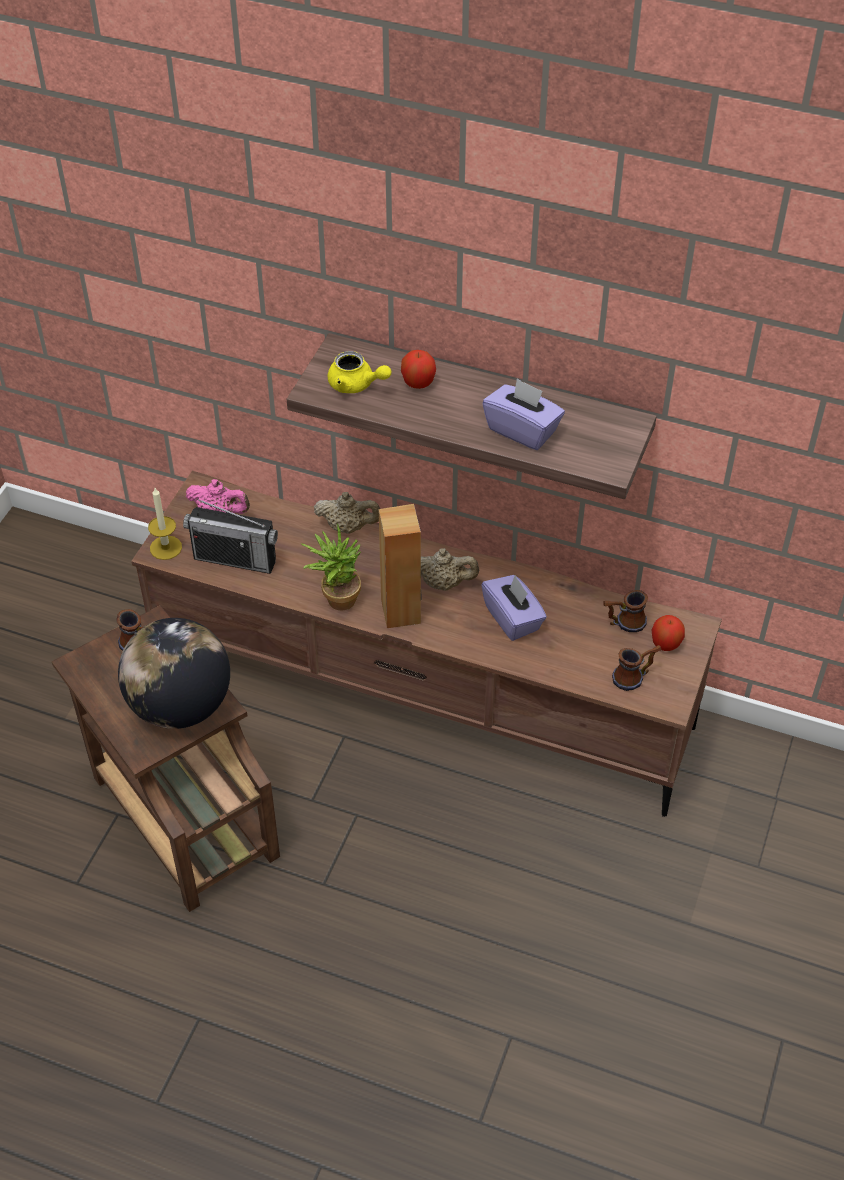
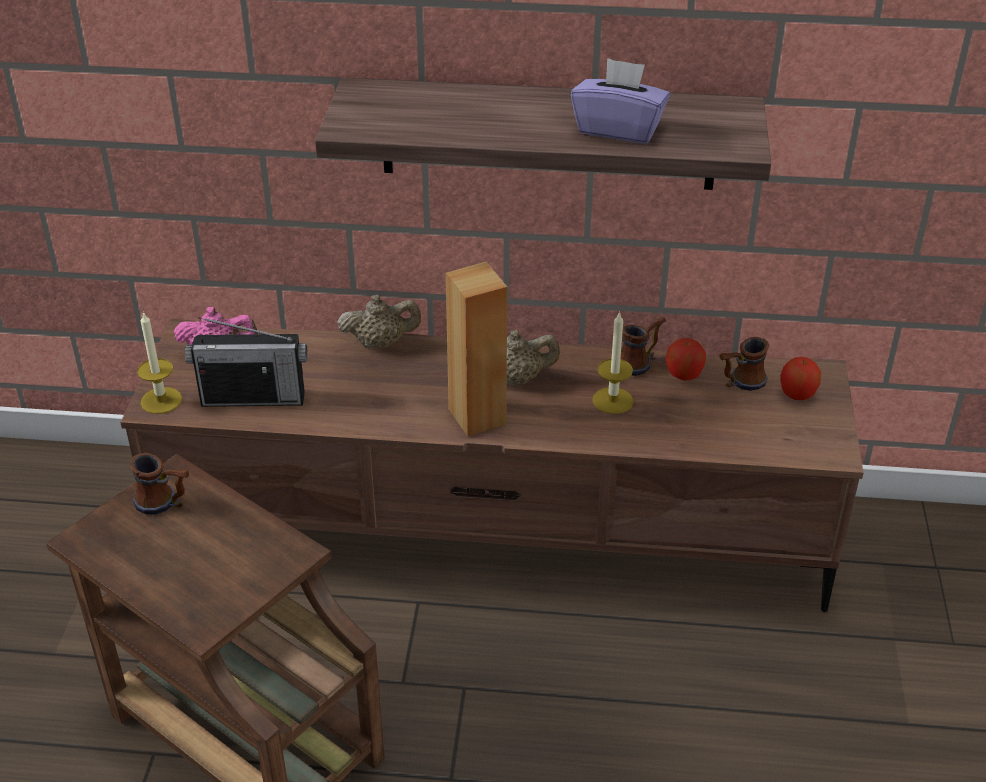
camera: 15 degrees left, 10 degrees down
(180, 706) = (239, 561): globe -> none
(336, 598) = (393, 416): potted plant -> none
(356, 385) = (397, 116): yellow teapot -> none
(418, 383) = (471, 105): apple -> apple (683, 375)
(513, 618) = (612, 400): purple tissue box -> candle
(634, 676) = (780, 433): mug -> mug (640, 362)

